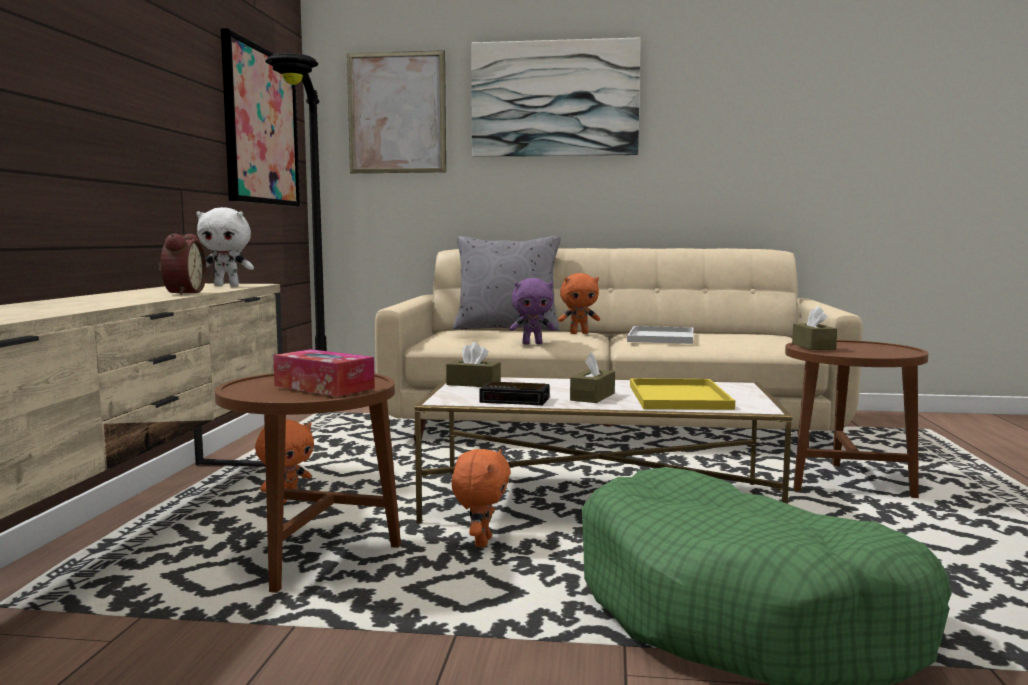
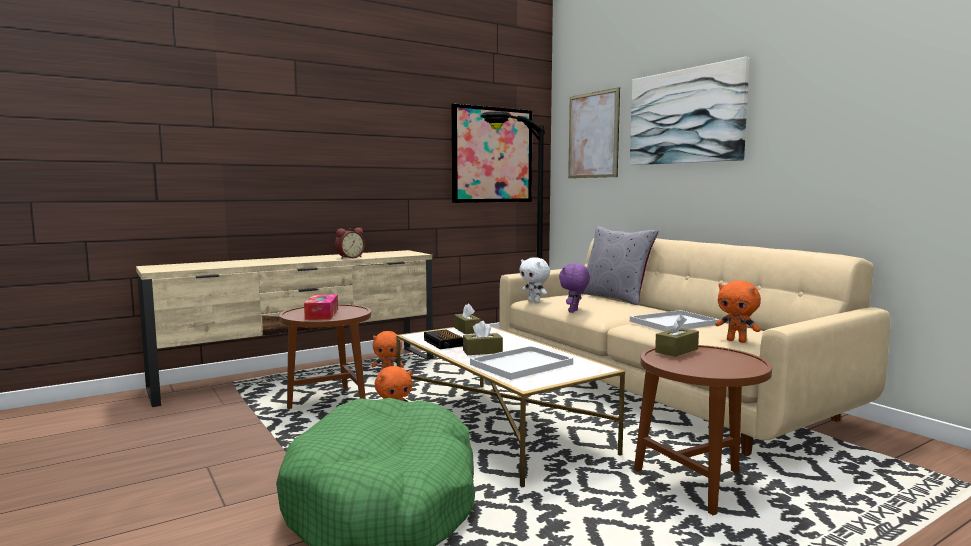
camera: 50 degrees right, 0 degrees up
(227, 285) = (400, 254): white plush toy -> white plush toy (534, 301)
(532, 343) = (574, 311): purple plush toy -> purple plush toy turned 75 degrees clockwise
(579, 333) = (640, 309): orange plush toy -> orange plush toy (737, 341)
(680, 397) = (521, 365): yellow tray -> white tray

